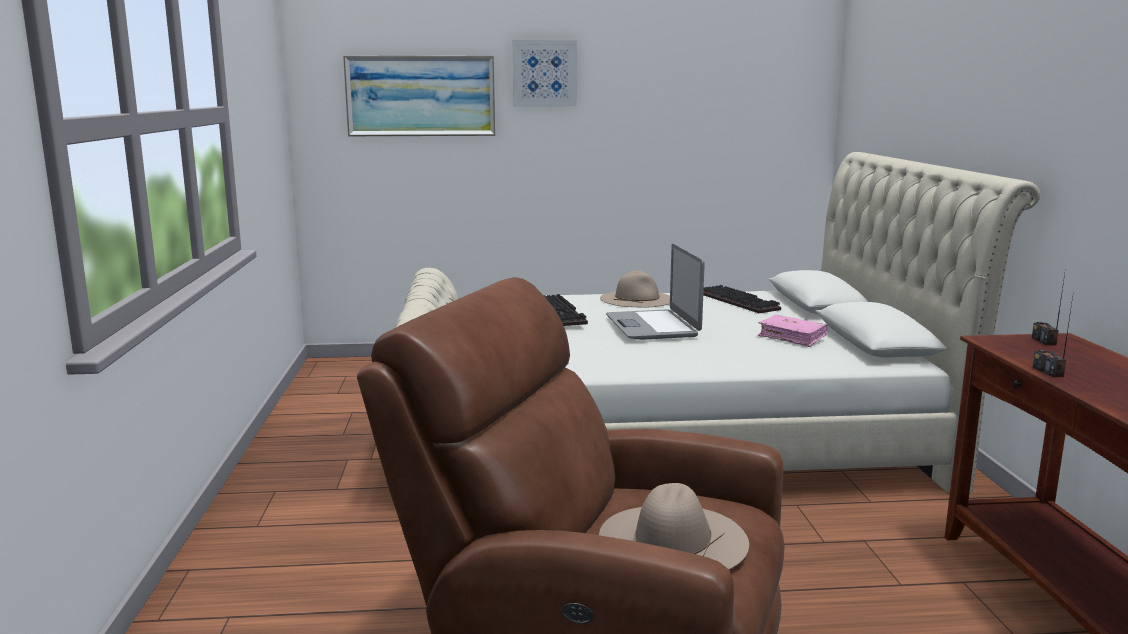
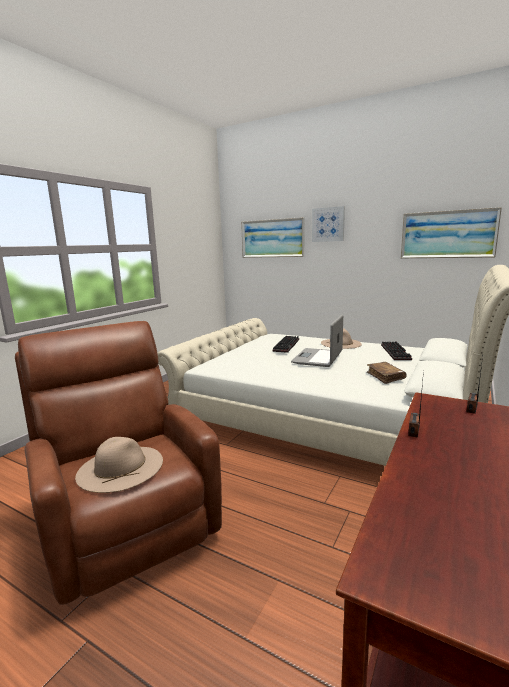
camera: 35 degrees right, 0 degrees up
(751, 101) = (447, 234): none -> picture
(792, 337) = (385, 376): pink book -> brown book

